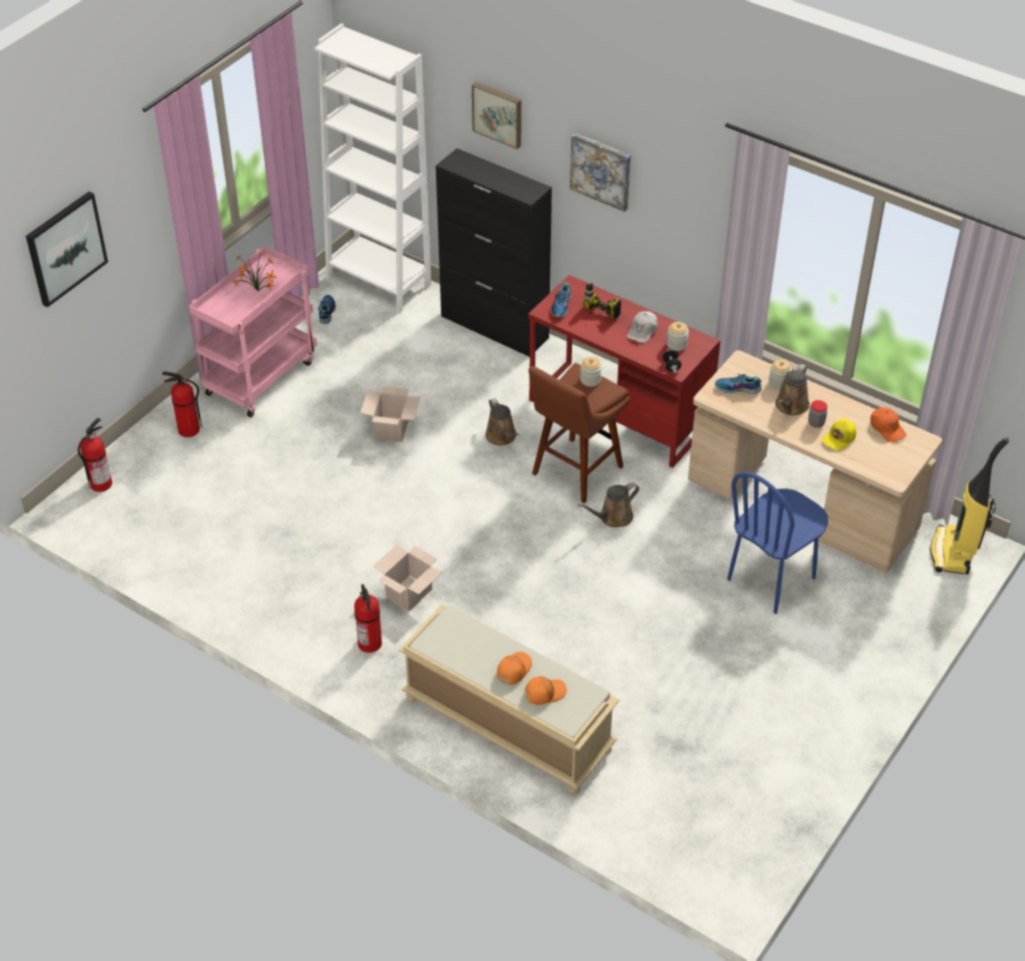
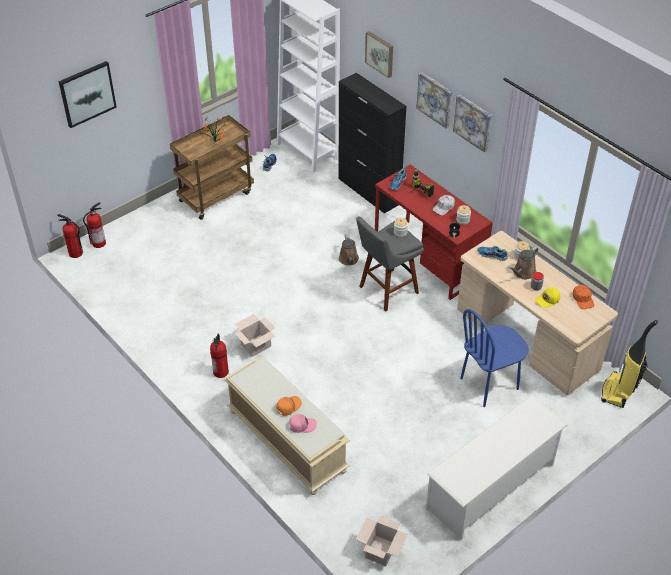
camera: 15 degrees right, 0 degrees up
(188, 430) = (161, 220): fire extinguisher -> fire extinguisher (75, 253)
(261, 376) = (216, 196): pink cart -> brown cart
(392, 429) = (283, 243): cardboard box -> cardboard box (381, 552)
(544, 692) = (302, 425): orange cap -> pink cap
(574, 473) = (386, 291): brown stool -> grey stool
(613, 517) = (400, 324): brown watering can -> none
(670, 196) = (473, 122): none -> picture
(825, 725) = (491, 486): none -> white shoe rack

